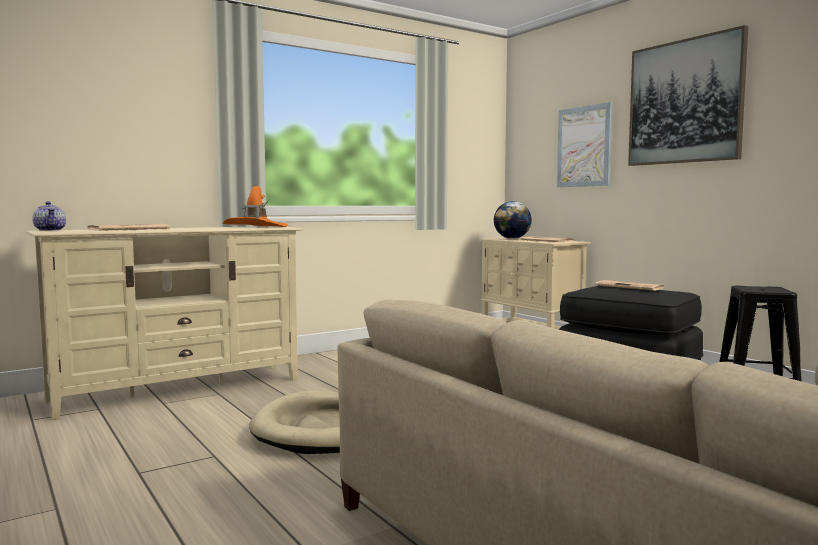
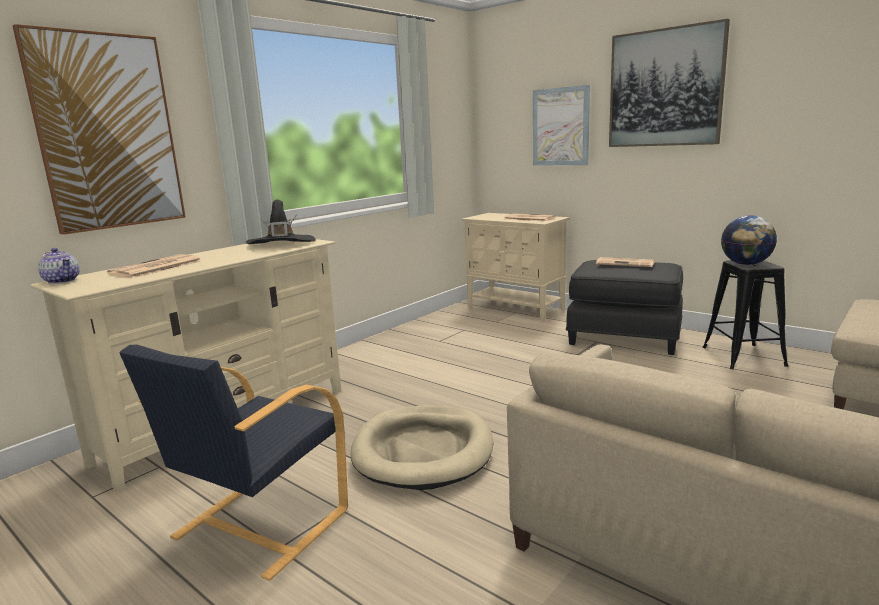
camera: 15 degrees left, 10 degrees up
(120, 118) = (107, 132): none -> picture
(137, 456) = (258, 525): none -> black armchair
(255, 227) = (281, 243): orange hat -> black hat
(512, 238) = (491, 216): globe -> globe (745, 264)

